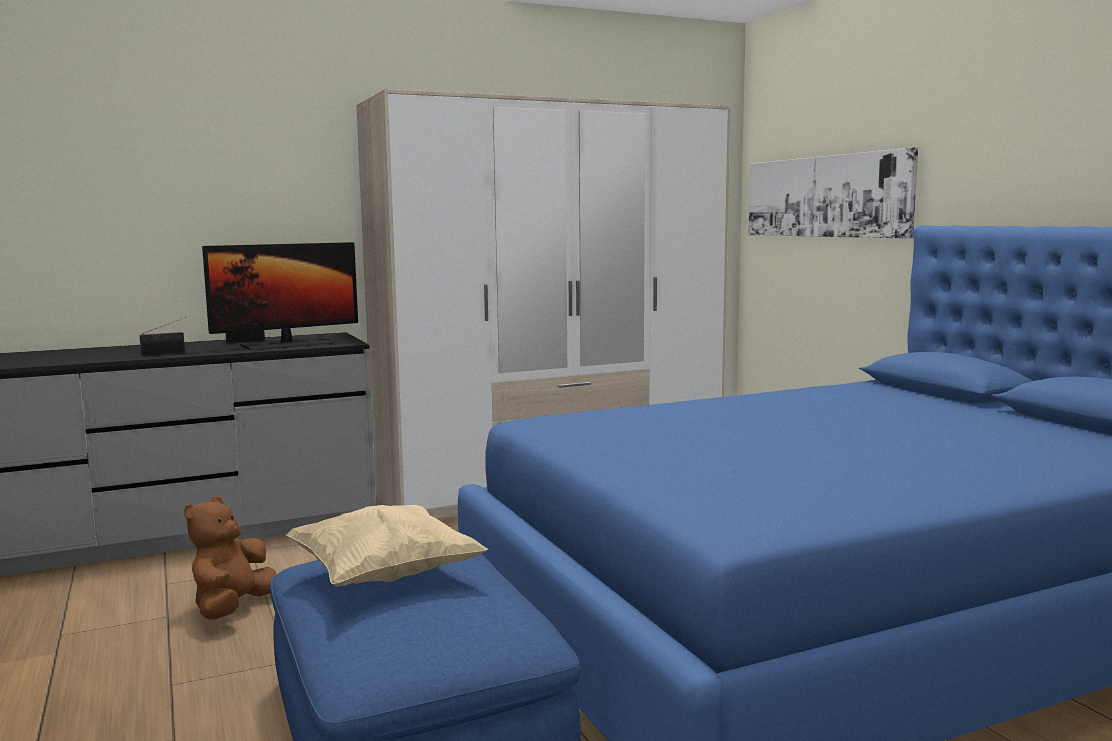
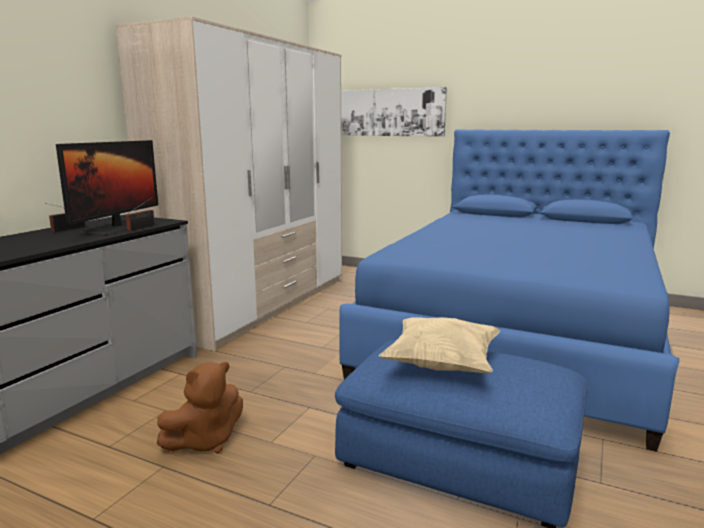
camera: 40 degrees left, 5 degrees up
(166, 354) = (36, 247): radio -> radio (143, 228)
(233, 609) = (205, 441): brown plush toy -> brown plush toy turned 105 degrees counterclockwise

